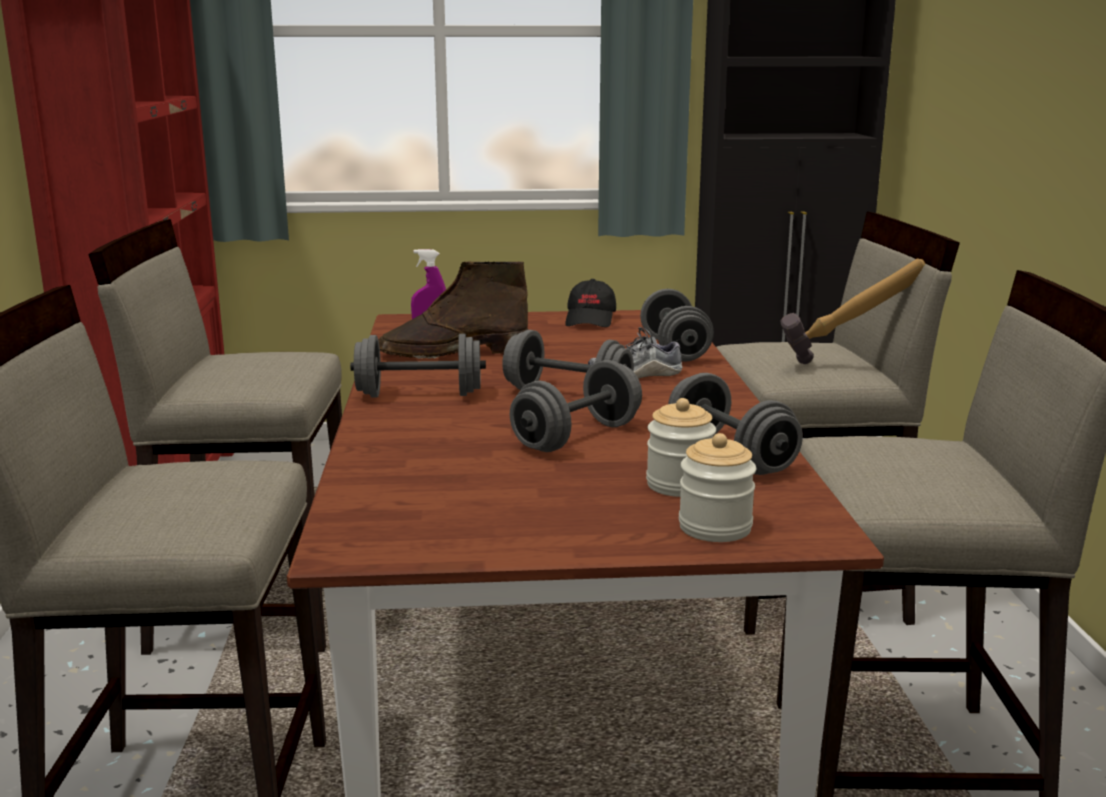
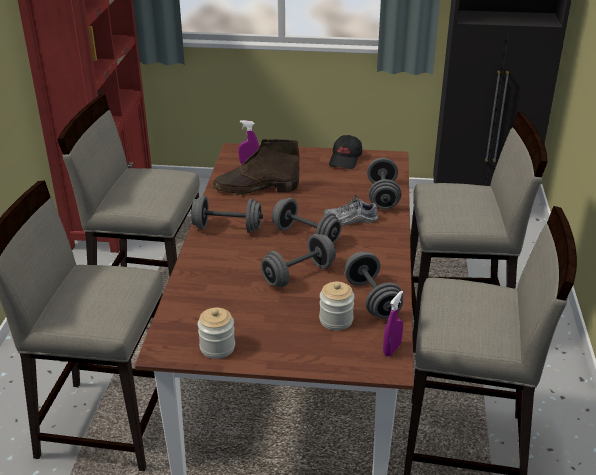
camera: 10 degrees right, 15 degrees up
(715, 527) = (340, 355): jar -> jar (217, 347)
(810, 513) = (392, 349): none -> purple spray bottle
(847, 368) = (481, 217): hammer -> none

